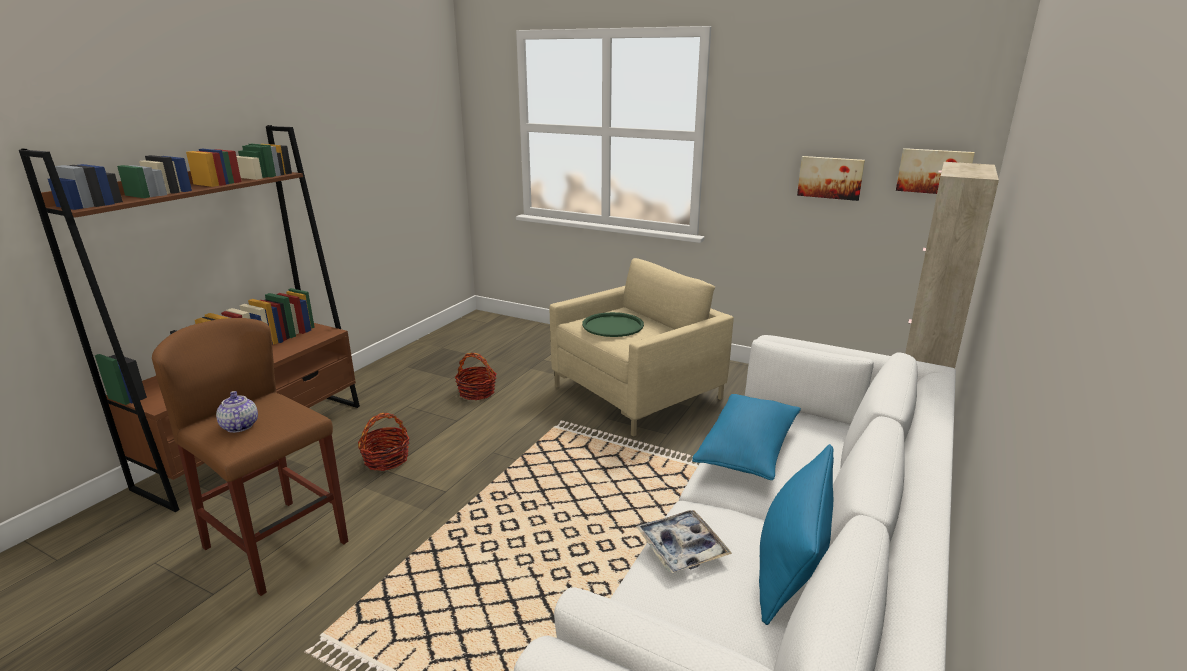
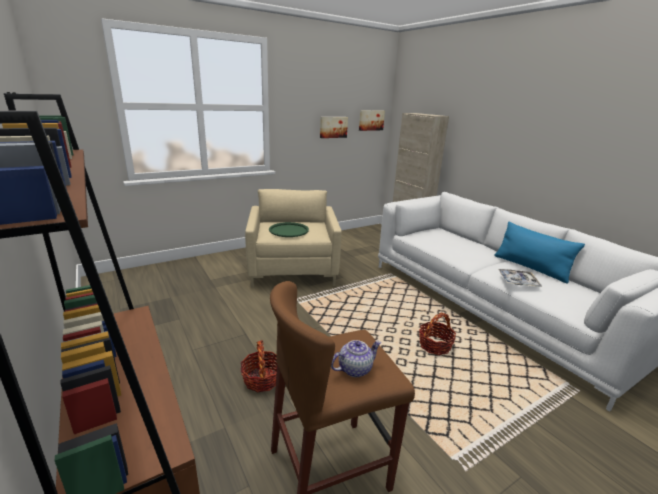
camera: 60 degrees left, 0 degrees up
(239, 426) = (355, 368): teapot -> teapot turned 150 degrees clockwise
(477, 392) = (217, 315): basket -> basket (435, 345)
(747, 451) = (448, 248): blue pillow -> none

